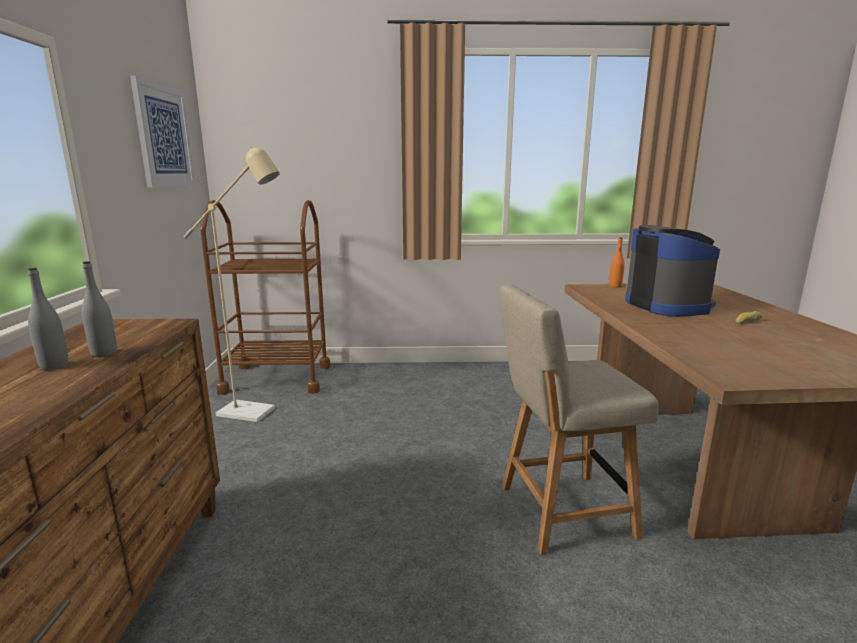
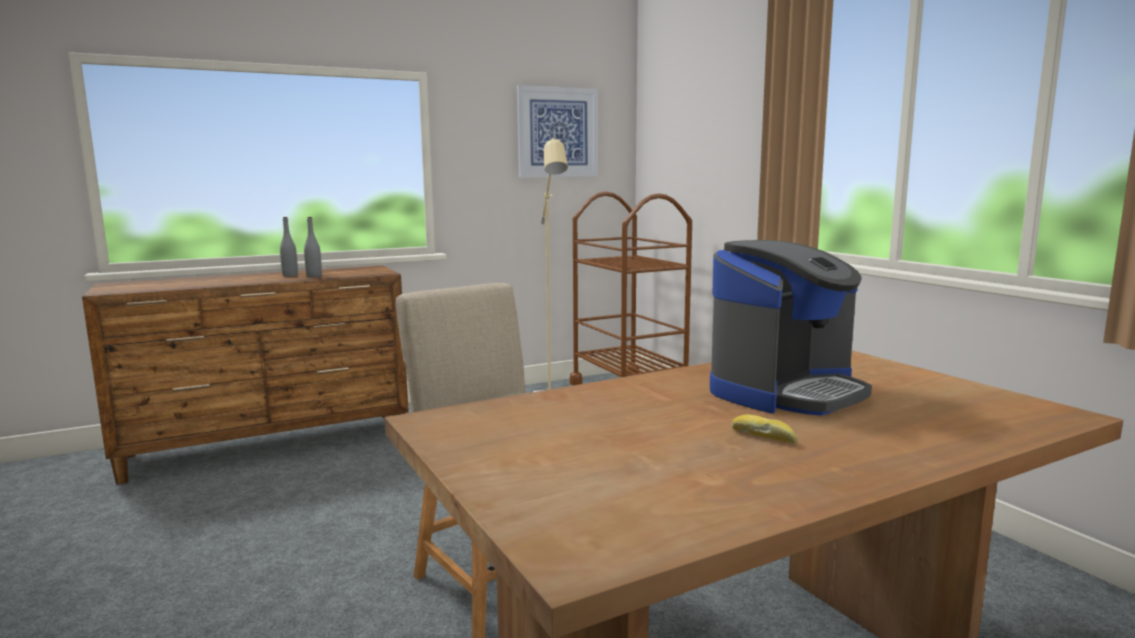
camera: 65 degrees right, 5 degrees down
(615, 286) = (876, 363): orange bottle -> none

